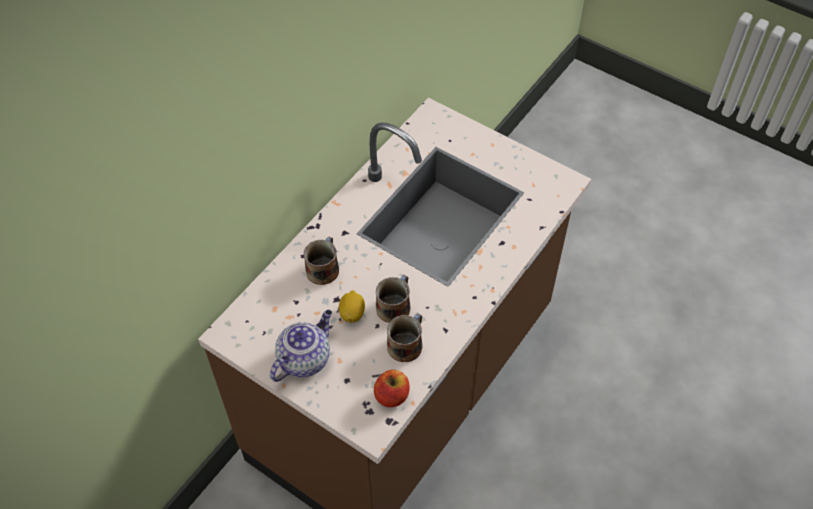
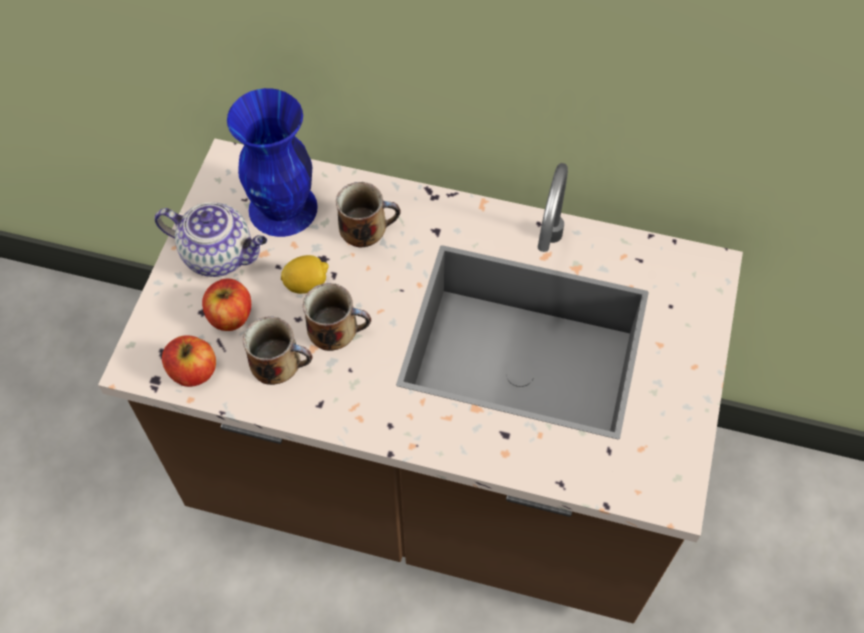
camera: 70 degrees right, 5 degrees up
(284, 312) = (282, 209): none -> blue vase
(357, 364) = (230, 316): none -> apple

